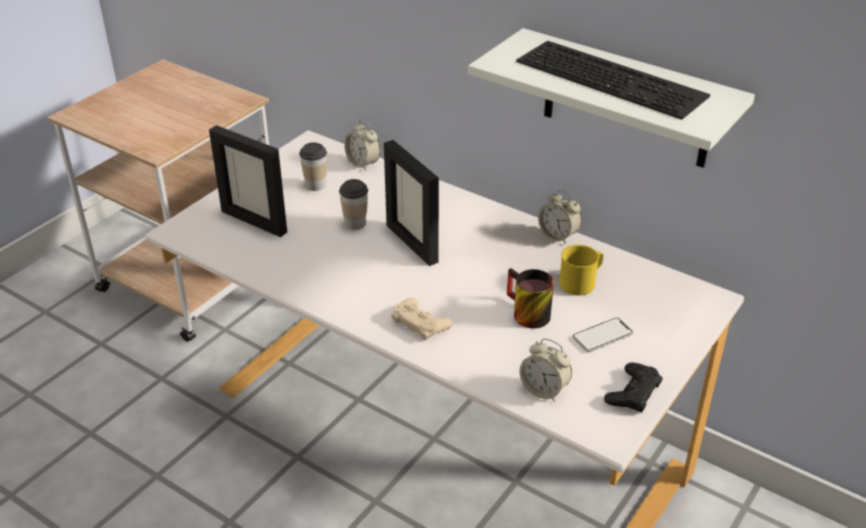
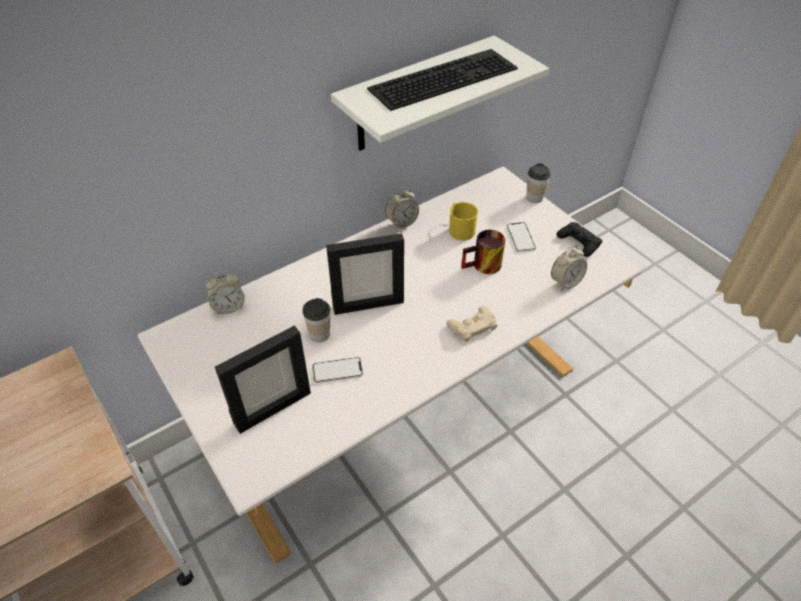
camera: 70 degrees left, 10 degrees up
(314, 246) = (337, 370): none -> phone
(315, 185) = (241, 349): cup -> cup (534, 197)

